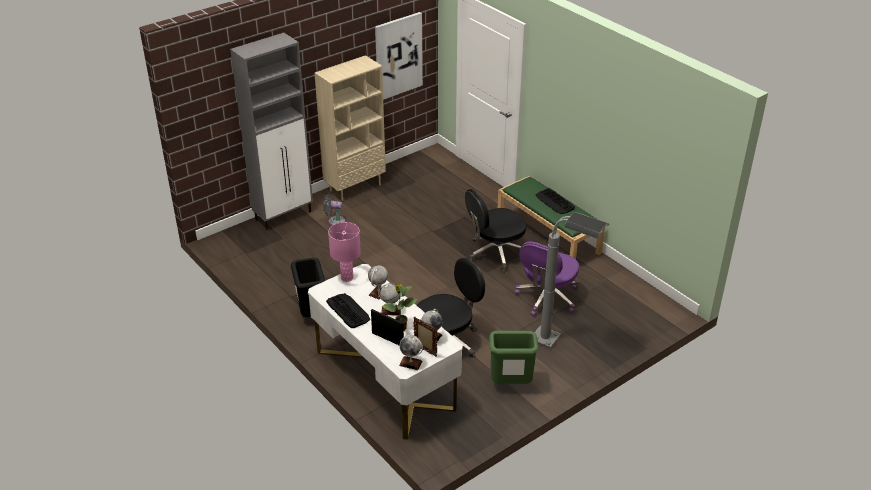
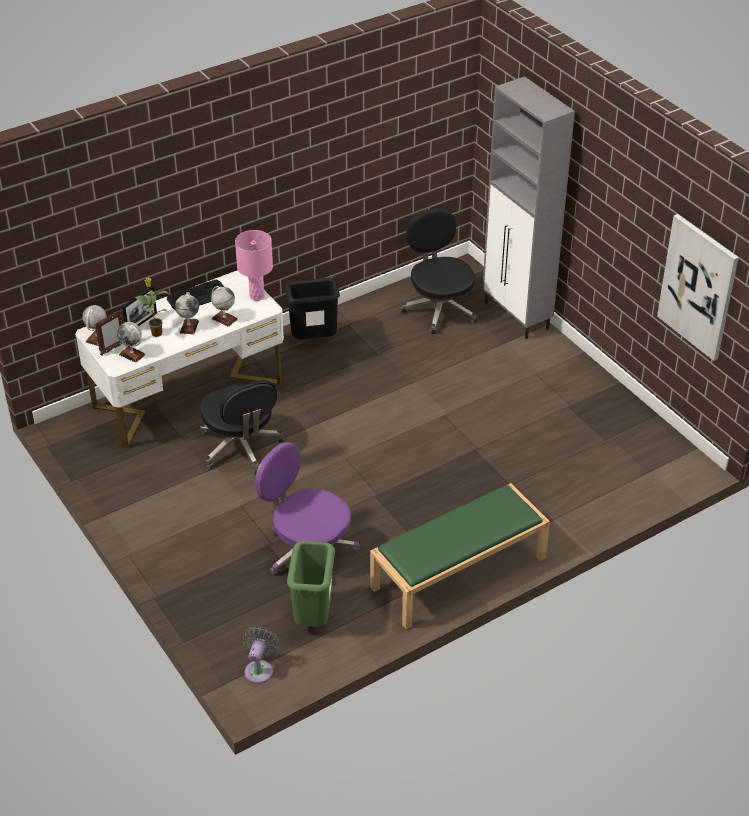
camera: 95 degrees right, 5 degrees up
(334, 221) = (503, 359): grey fan -> grey fan (260, 669)
(355, 187) = (587, 378): beige bookcase -> none
(495, 253) = (416, 509): black office chair -> black office chair (439, 309)
(510, 385) = (151, 496): green trash can -> green trash can (312, 617)
(555, 202) = (463, 535): keyboard -> none
(560, 344) = (212, 552): grey floor lamp -> none

